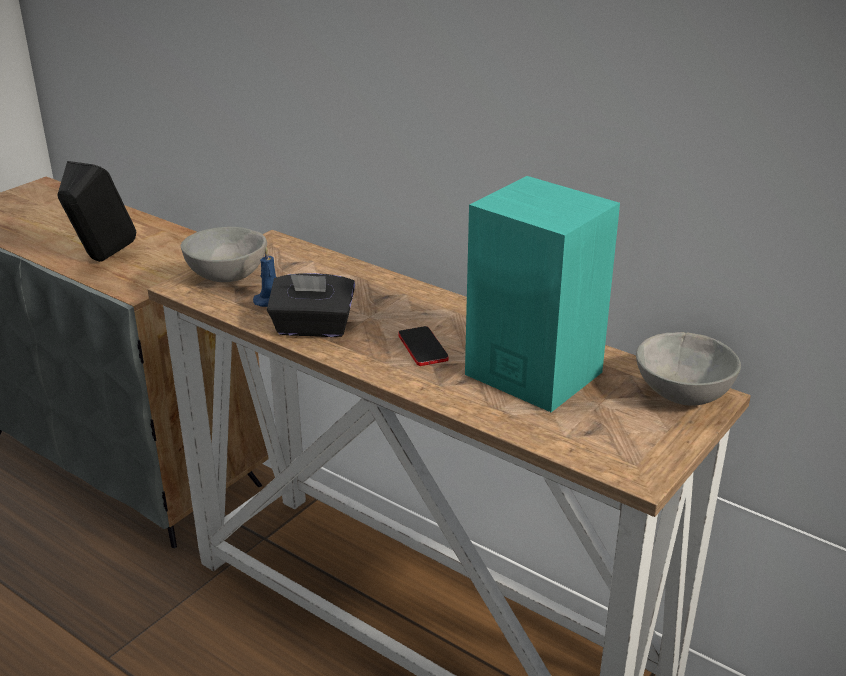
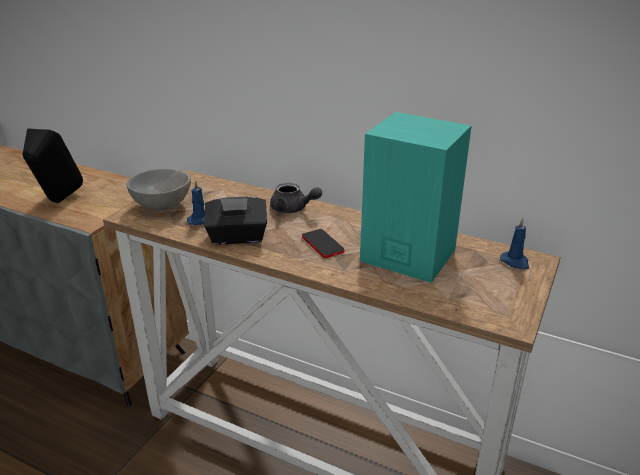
camera: 10 degrees left, 0 degrees up
(399, 296) = (293, 209): none -> grey teapot
(680, 396) = (515, 262): grey bowl -> blue candle

